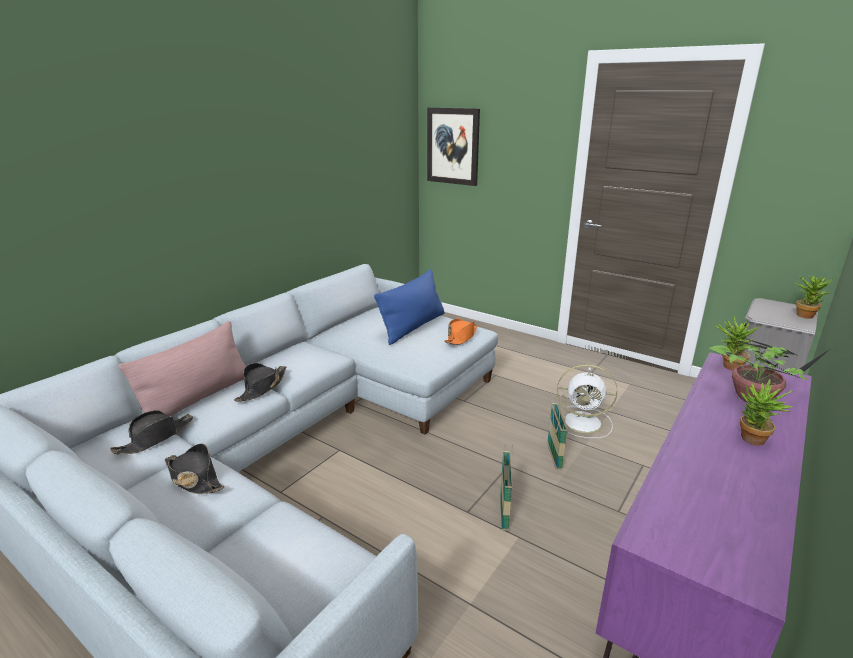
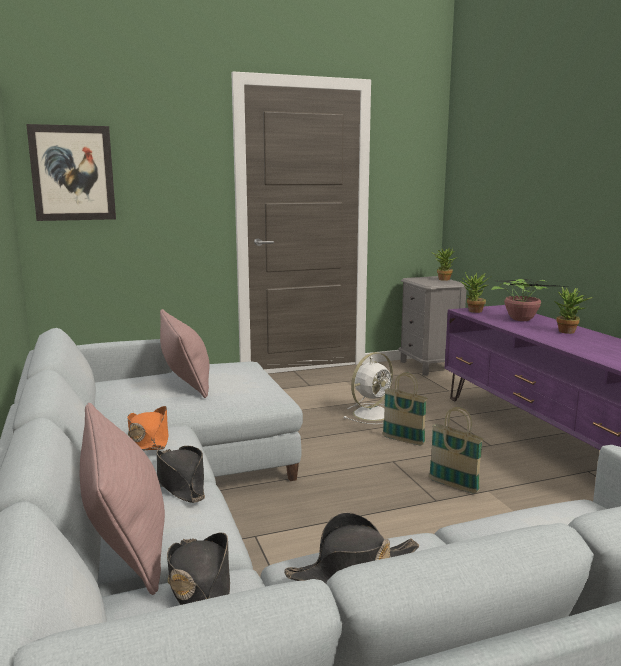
camera: 55 degrees left, 10 degrees down
(413, 327) = (186, 379): blue pillow -> pink pillow
(461, 337) = (247, 371): orange hat -> orange hat (149, 439)

